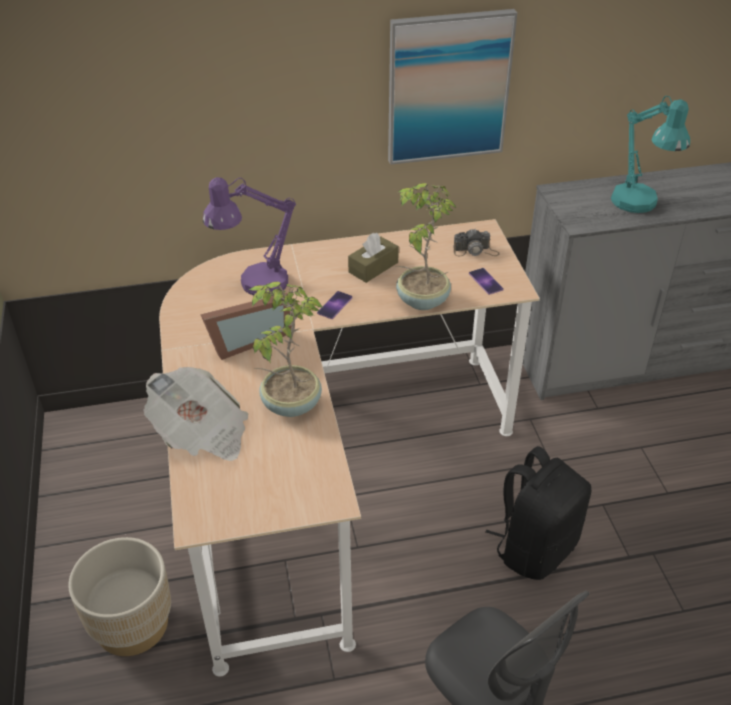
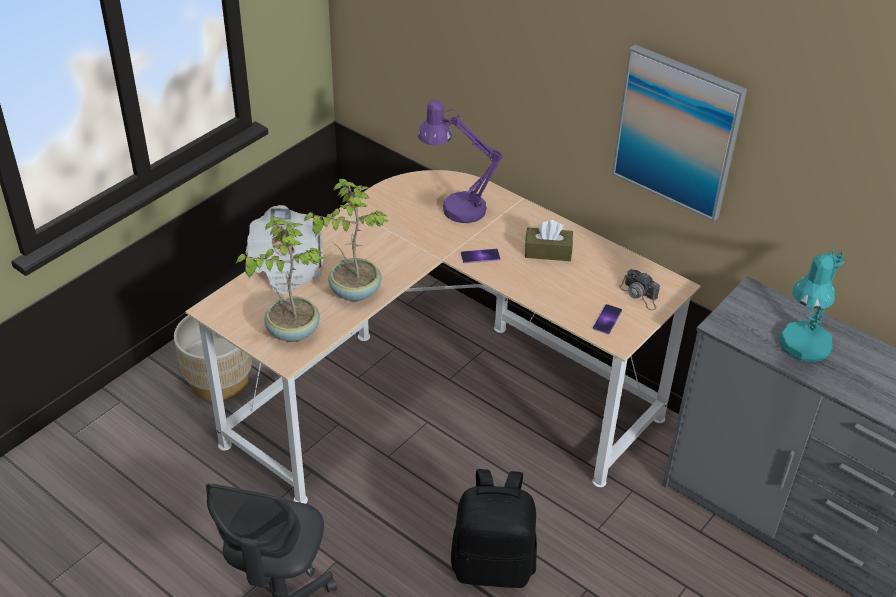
camera: 50 degrees right, 0 degrees up
(247, 340) = (394, 236): picture frame -> none
(421, 300) = (539, 296): potted plant -> potted plant (292, 330)

